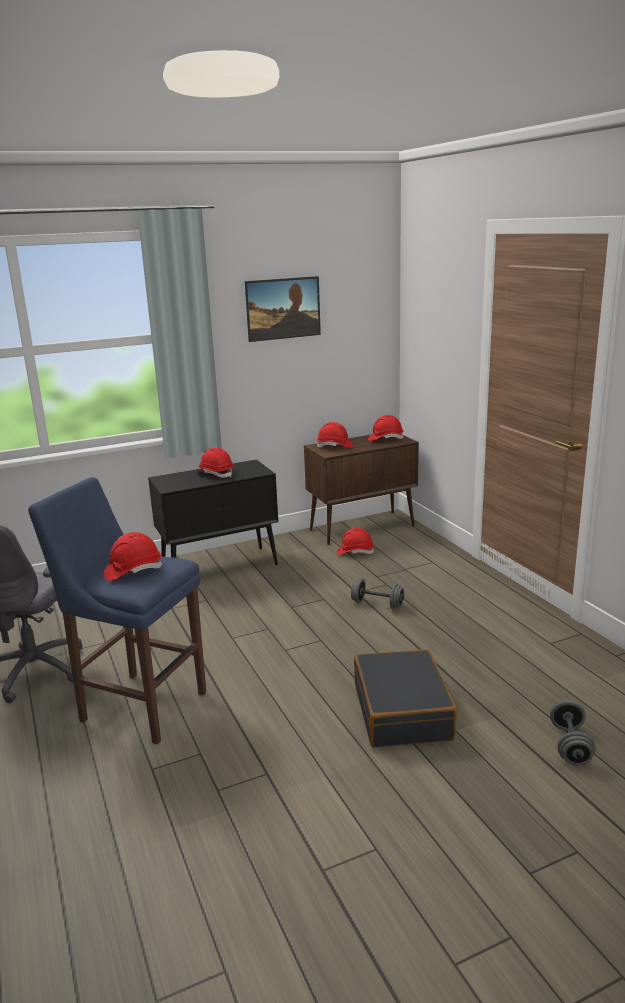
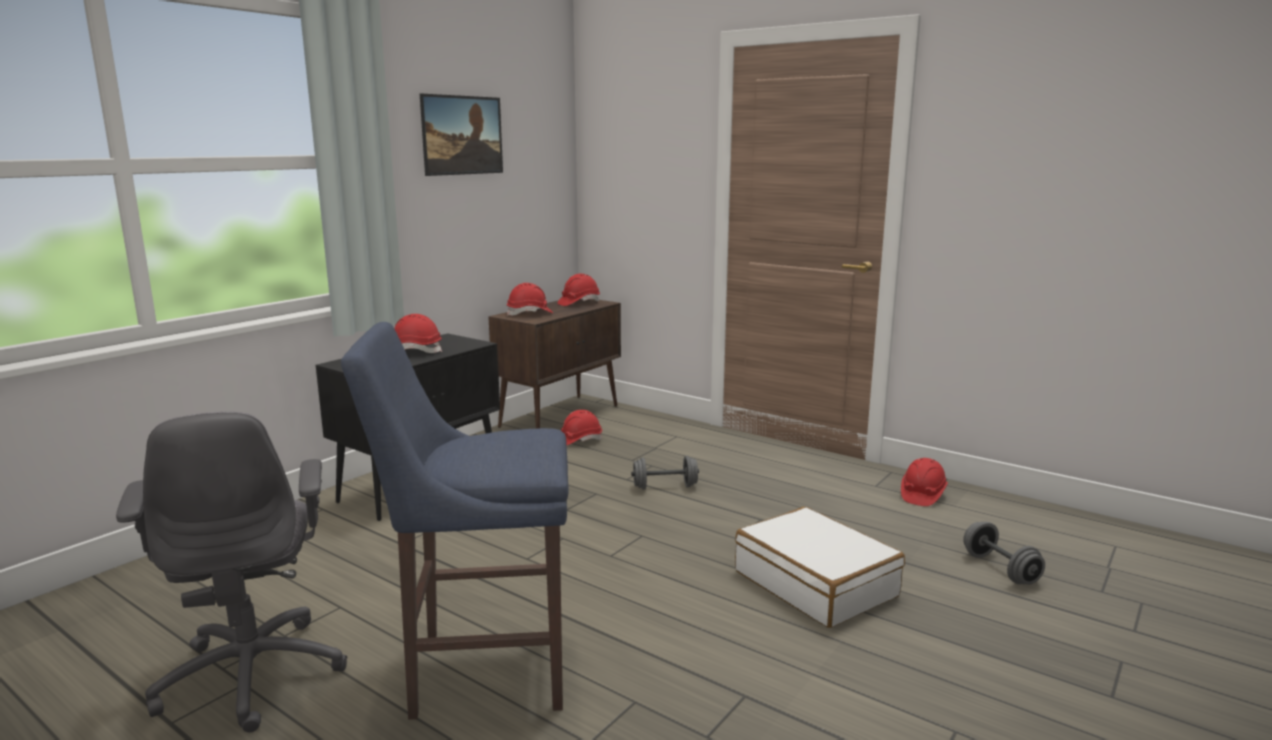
camera: 30 degrees left, 5 degrees down
(133, 571) = (496, 449): red hard hat -> red hard hat (922, 495)
(403, 712) = (816, 584): black suitcase -> white suitcase

